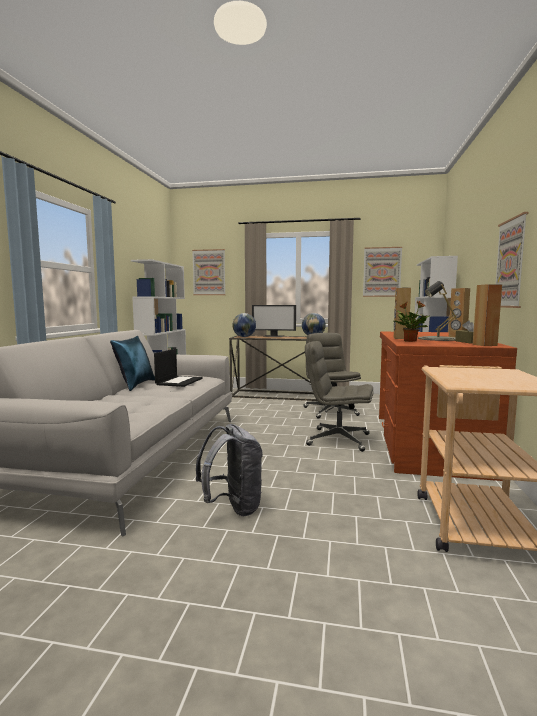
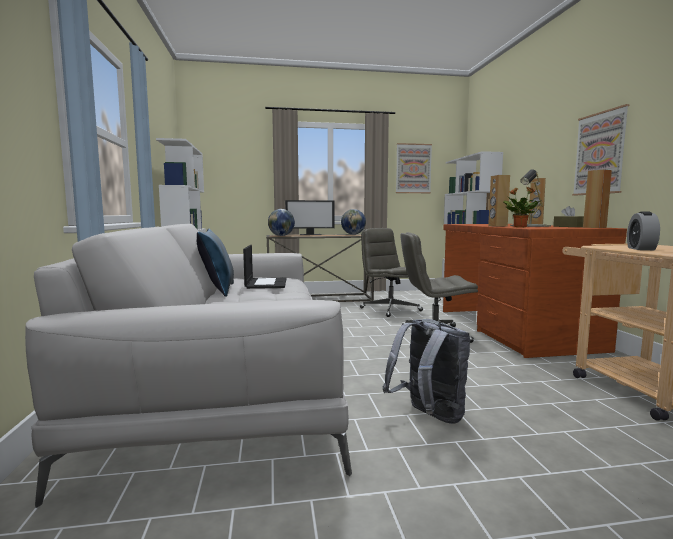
camera: 20 degrees left, 0 degrees up
(209, 272) = (227, 163): picture -> none
(455, 375) = (641, 249): none -> alarm clock

